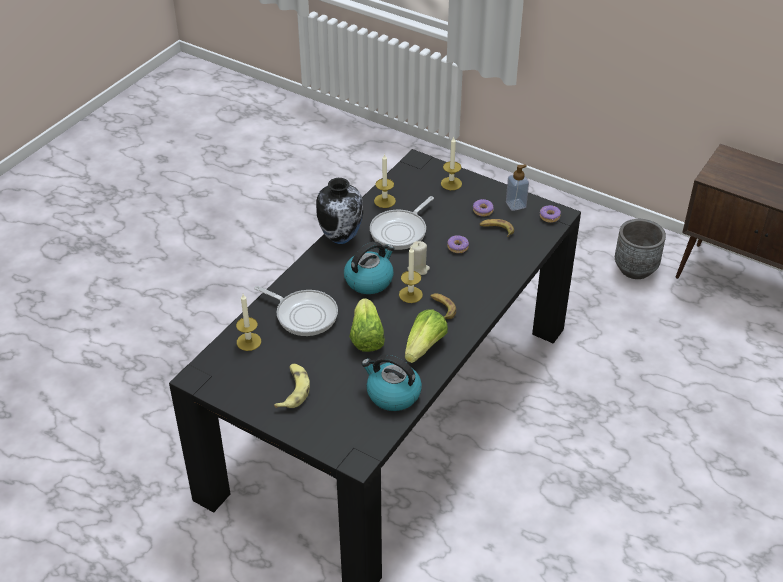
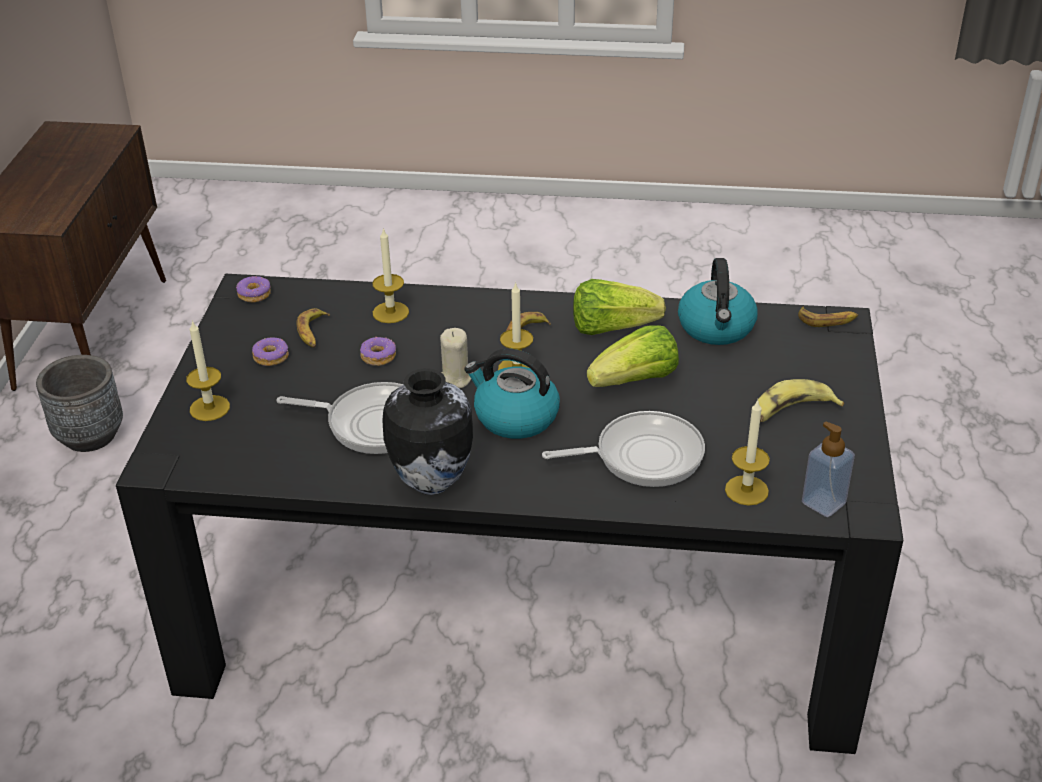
camera: 115 degrees left, 5 degrees down
(303, 314) = (642, 456): frying pan -> frying pan turned 75 degrees clockwise
(363, 452) = (827, 320): none -> banana
(384, 201) = (298, 466): candle -> candle (390, 312)
(516, 205) = (238, 331): soap dispenser -> soap dispenser (823, 503)

